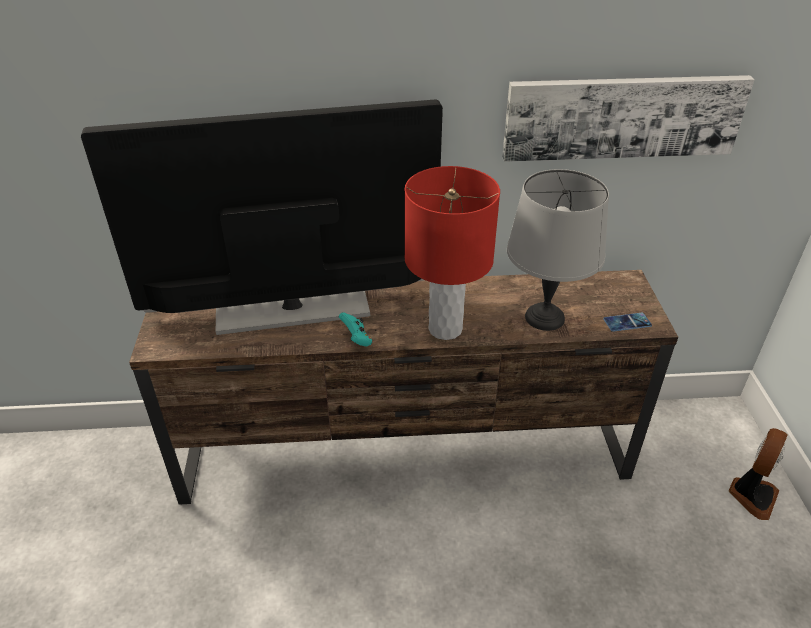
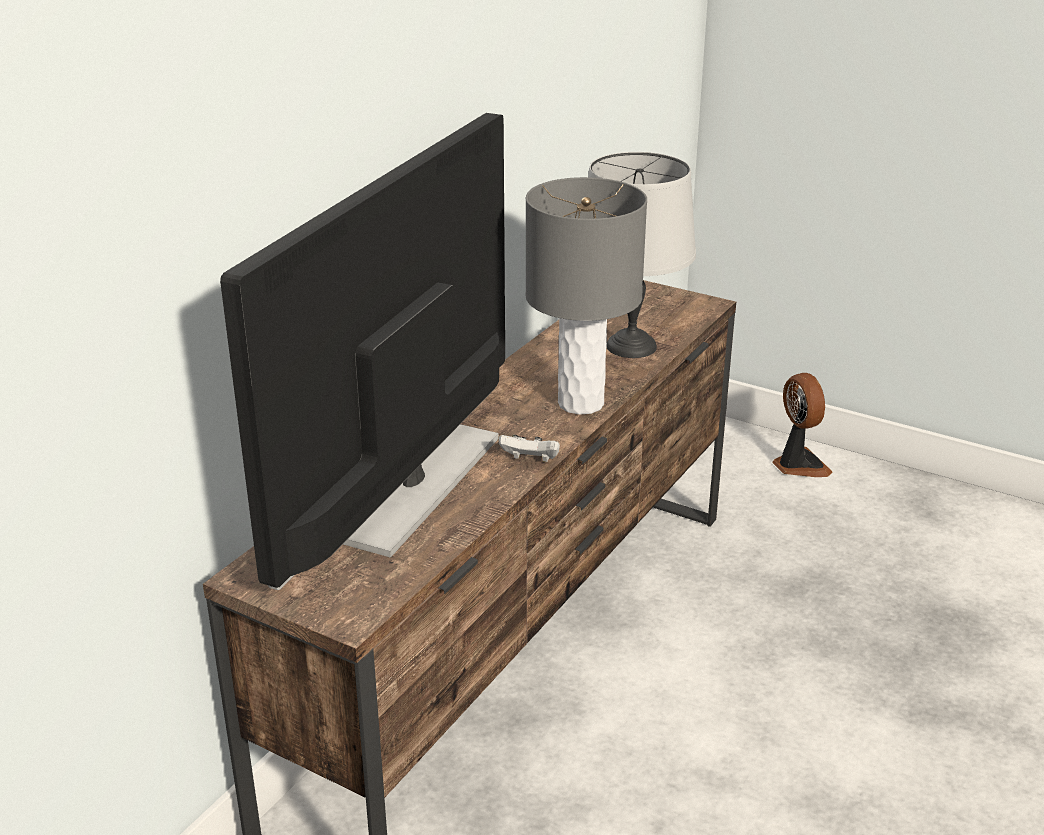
camera: 55 degrees left, 10 degrees down
(357, 339) = (530, 461): turquoise game controller -> white game controller
(445, 329) = (581, 403): red table lamp -> grey table lamp
(622, 116) = (586, 91): picture -> none
(627, 322) = (689, 313): phone -> none

